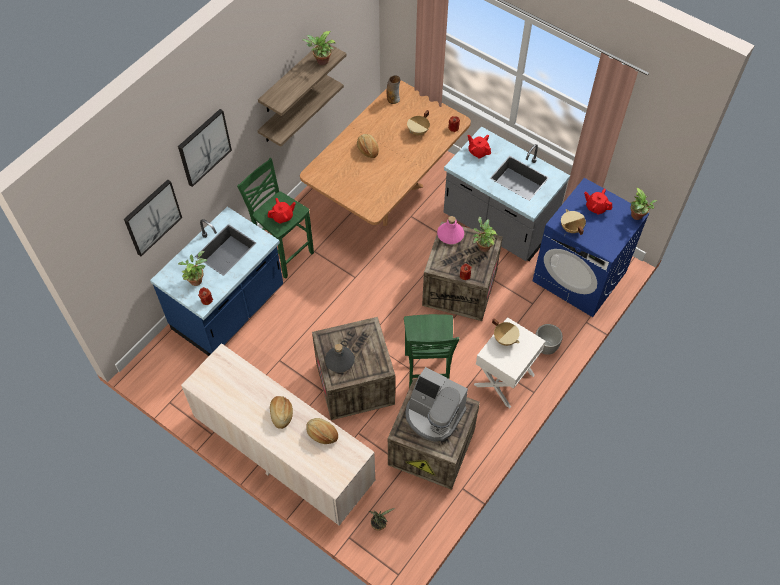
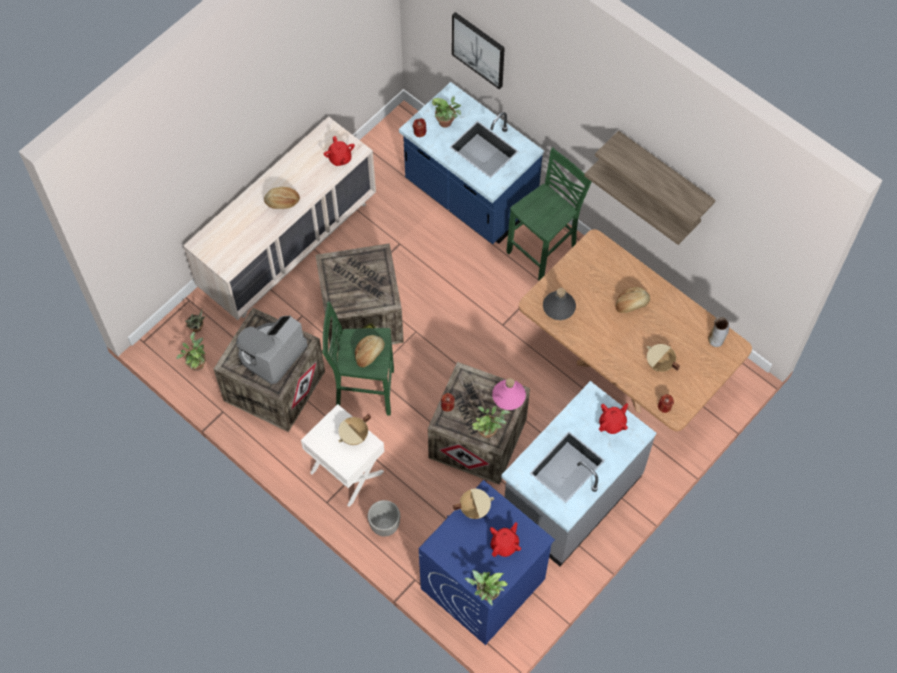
camera: 95 degrees right, 5 degrees up
(204, 147) = (548, 79): picture -> none
(282, 217) = (538, 213): red teapot -> red teapot (340, 158)
(321, 61) = (677, 196): potted plant -> potted plant (196, 363)
(322, 433) = (254, 237): bread -> bread (369, 353)
(339, 361) = (349, 268): grey bottle -> grey bottle (558, 307)

